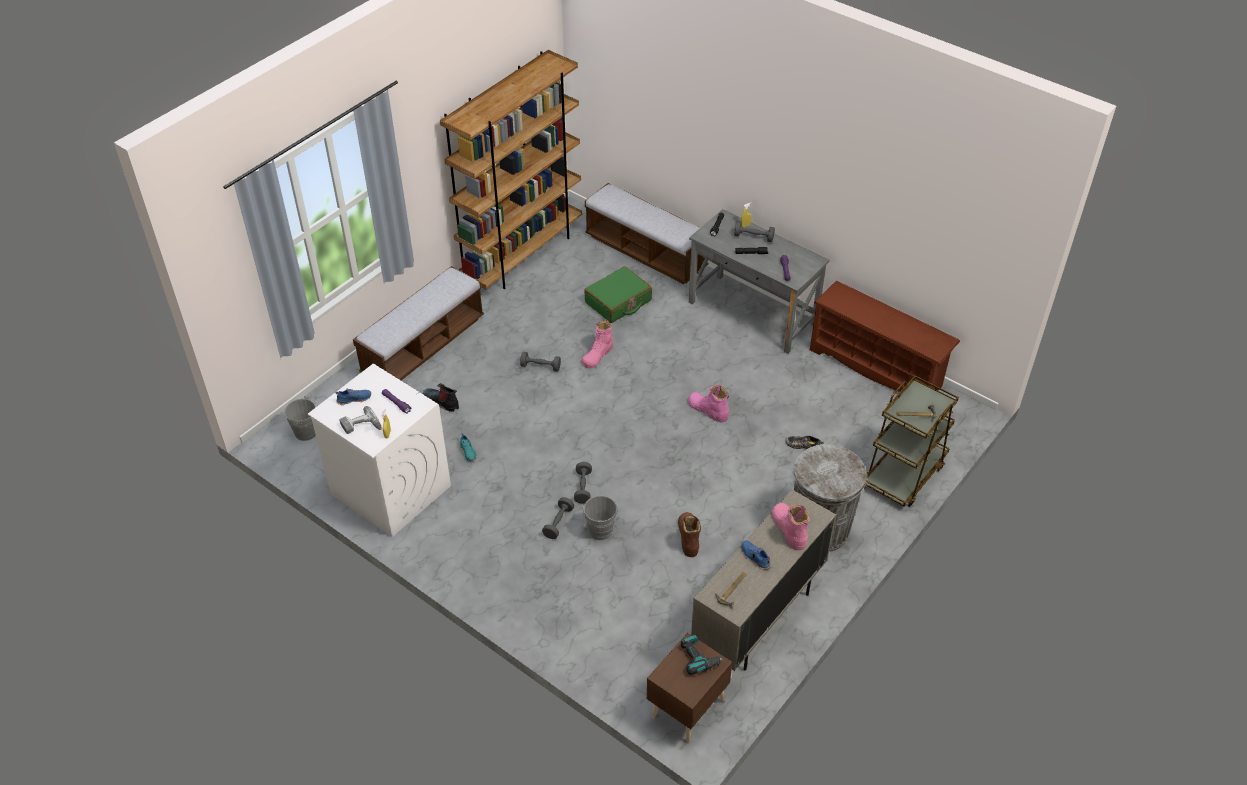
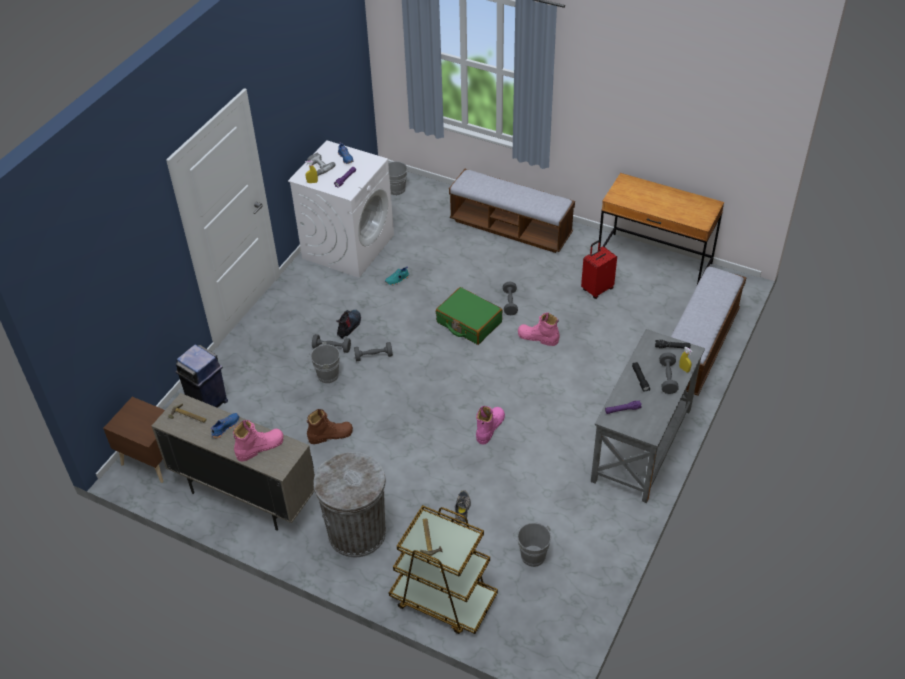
camera: 80 degrees right, 0 degrees up
(442, 402) = (449, 253): boot -> boot (349, 326)
(522, 254) = (654, 262): brown bookcase -> brown desk
(544, 301) = (597, 289): none -> red suitcase
(612, 649) = (208, 403): none -> blue trash can
(618, 302) = (616, 339): green suitcase -> green suitcase (468, 322)
(699, 657) = (151, 425): power drill -> none
(861, 407) = (531, 554): none -> grey bucket
(877, 368) = (596, 564): brown shoe rack -> none

